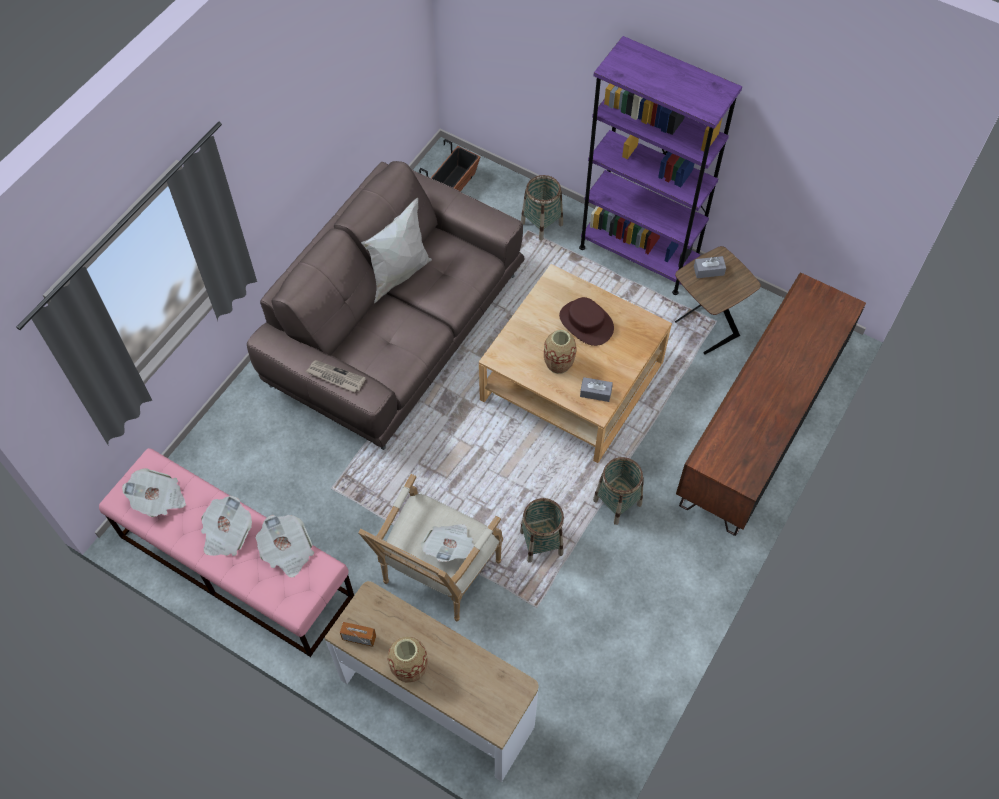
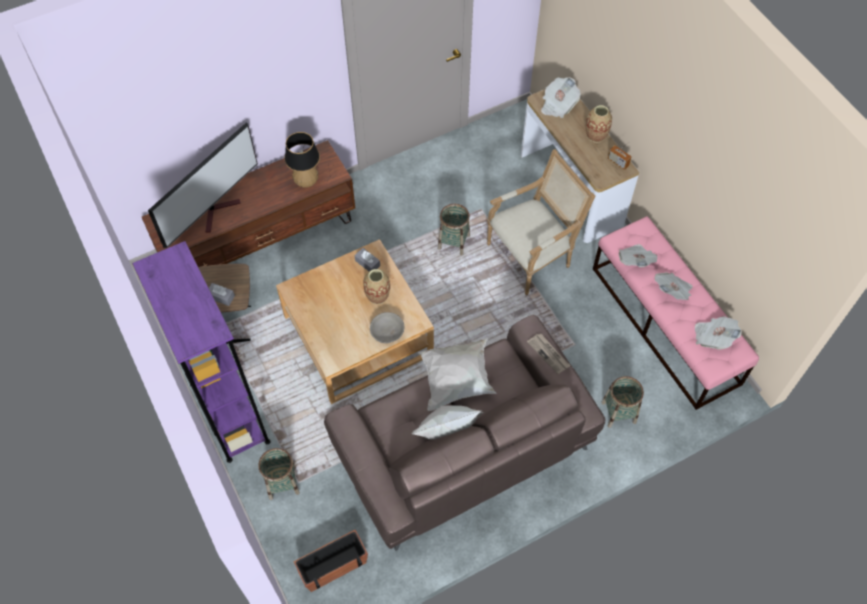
camera: 150 degrees left, 0 degrees up
(421, 326) = (457, 380): none -> white pillow
(450, 547) = (527, 219): newspaper -> newspaper (558, 105)
(521, 332) = (387, 332): none -> grey bowl
(586, 323) = (336, 315): brown hat -> none
(617, 502) = (388, 242): basket -> basket (618, 412)
(731, 437) = (309, 179): none -> table lamp
(795, 348) = (218, 211): none -> television

